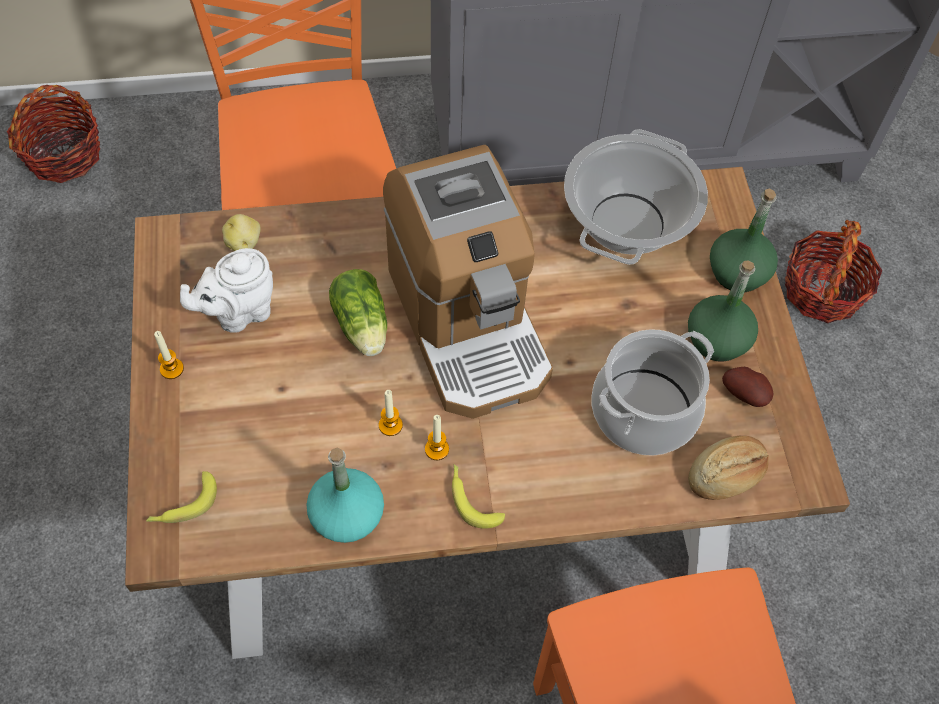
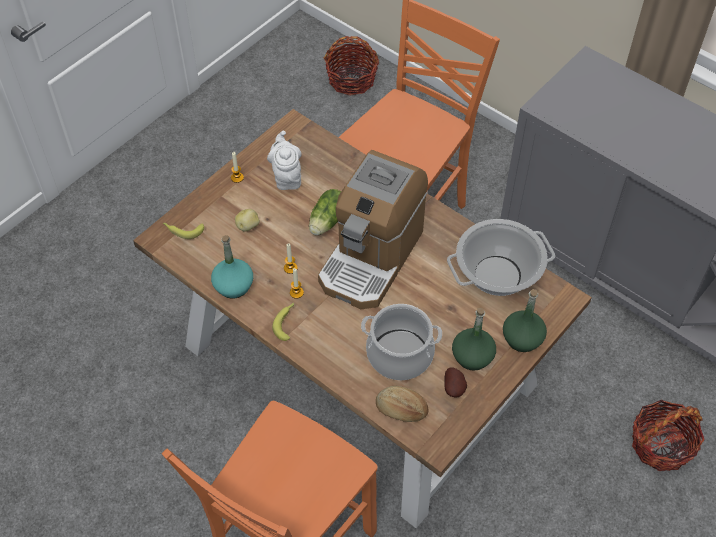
camera: 50 degrees right, 5 degrees down
(239, 313) = (286, 177): white teapot -> white teapot turned 60 degrees clockwise
(244, 243) = (321, 151): potato -> potato (248, 226)

